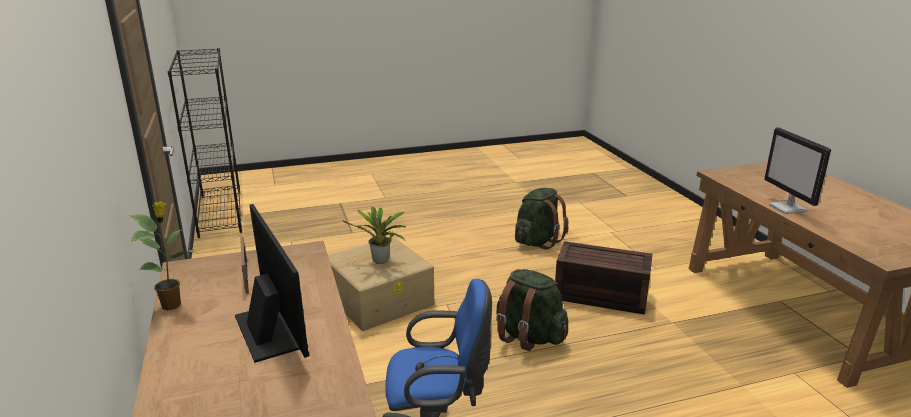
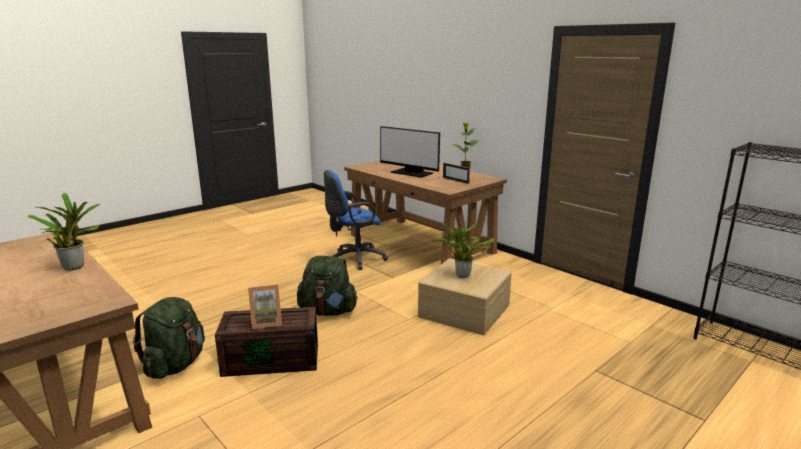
camera: 155 degrees right, 5 degrees down
(537, 241) = (364, 422): green backpack -> green backpack (176, 365)
(606, 254) = (266, 322): none -> picture frame
(788, 208) = (75, 266): monitor -> potted plant

